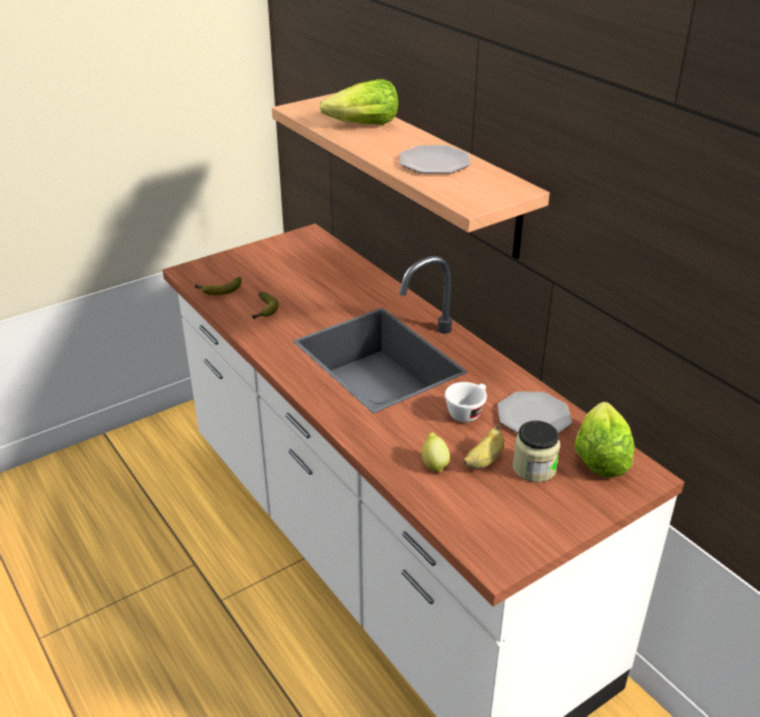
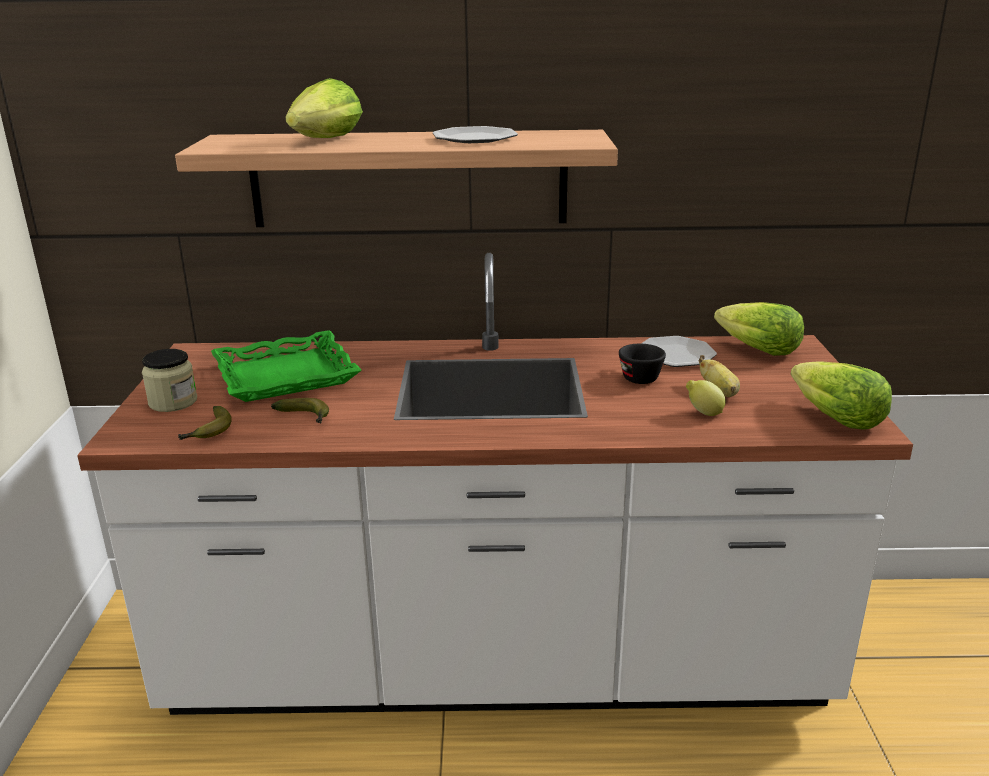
camera: 55 degrees left, 10 degrees down
(311, 278) = (286, 376): none -> green tray
(467, 411) = (636, 376): white cup -> black cup
(498, 537) = (834, 418): none -> lettuce
(534, 468) = (749, 376): jar -> jar (173, 402)

